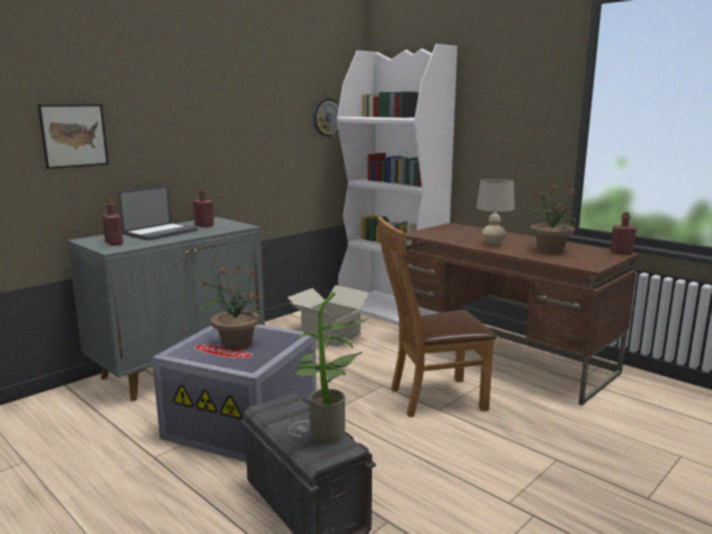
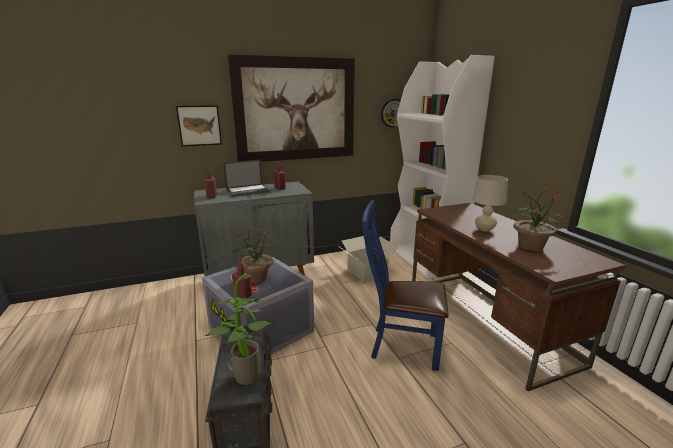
camera: 25 degrees right, 5 degrees up
(209, 112) = (296, 110): none -> picture
(431, 398) = (400, 345): brown chair -> blue chair
(621, 253) = (605, 261): red bottle -> red bottle (243, 295)

